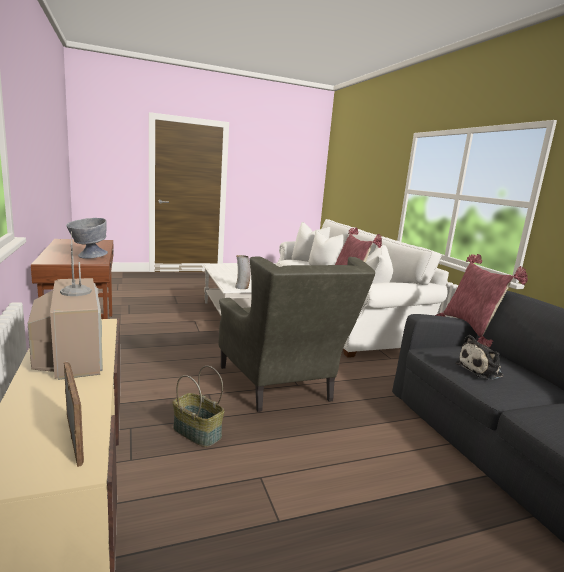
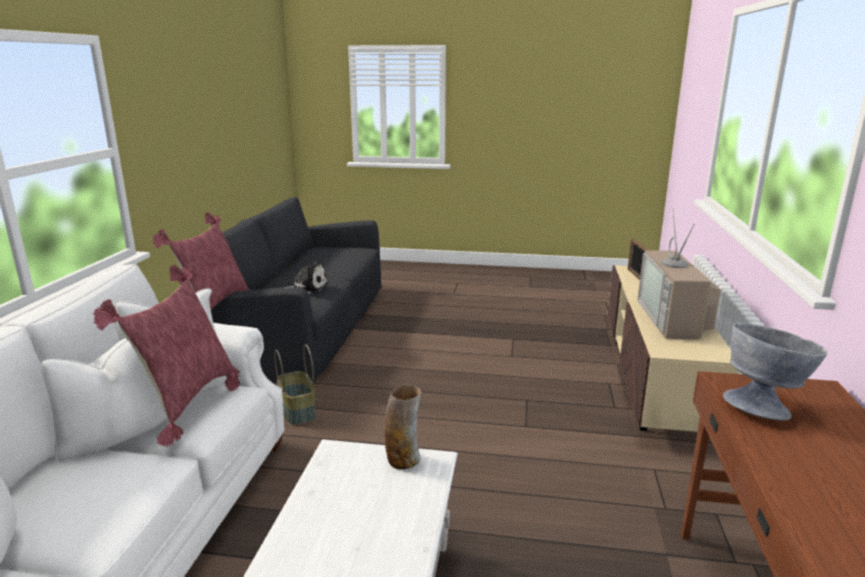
camera: 150 degrees left, 5 degrees up
(196, 432) = (551, 391): basket -> basket (298, 411)
(282, 387) = (431, 416): grey armchair -> none

